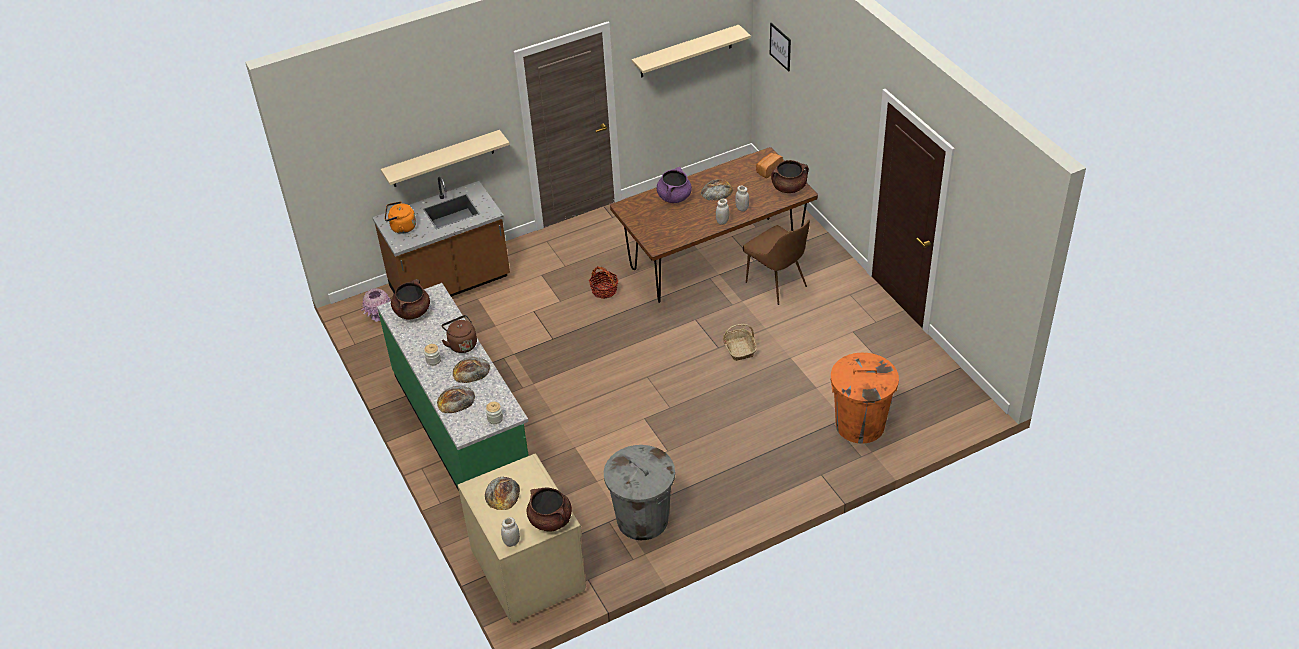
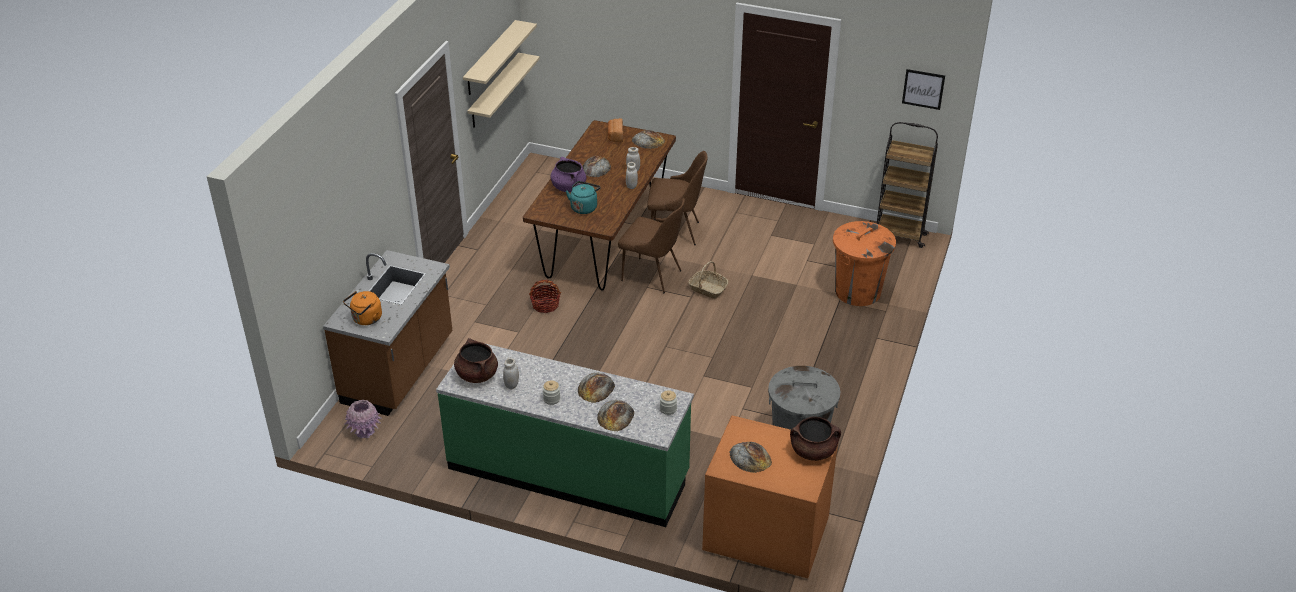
camera: 45 degrees left, 5 degrees down
(442, 159) = (361, 235): beige shelf -> beige shelf (494, 91)
(461, 344) = (558, 374): brown kettle -> none
(512, 542) = (808, 484): white jar -> white jar (511, 385)
(529, 569) = (765, 533): beige washing machine -> orange washing machine
(664, 220) = (584, 207): none -> turquoise kettle
(711, 312) = (652, 275): none -> brown chair
(780, 46) = (571, 23): picture -> picture (923, 89)
(789, 187) = (648, 140): brown cooking pot -> bread
(967, 397) = (899, 236): none -> brown cart

